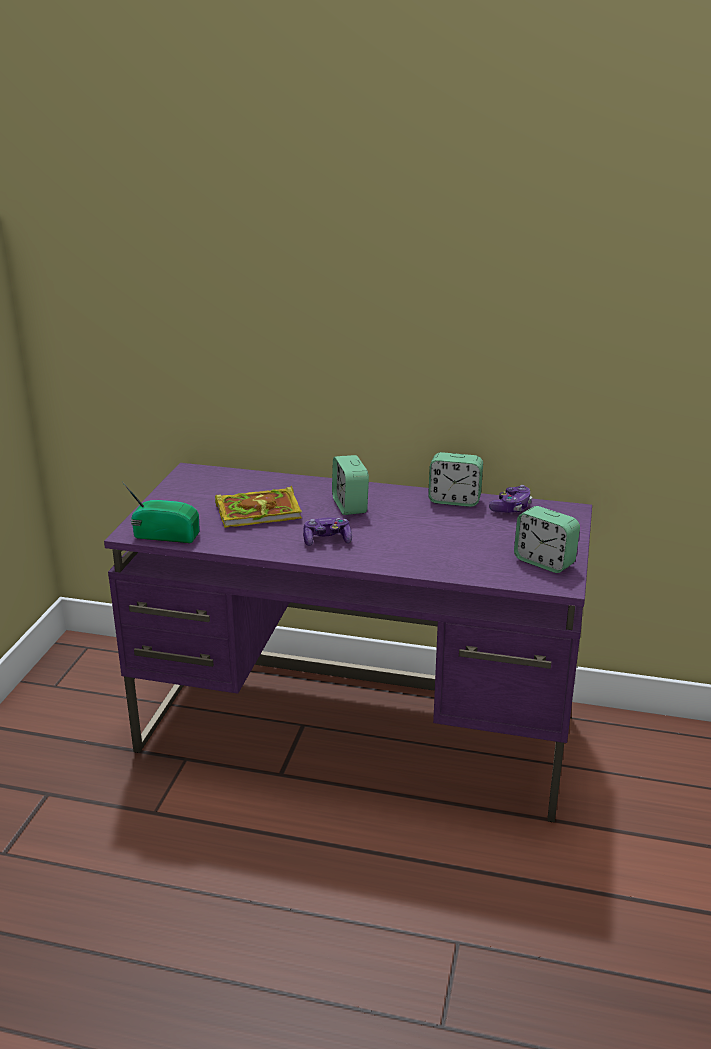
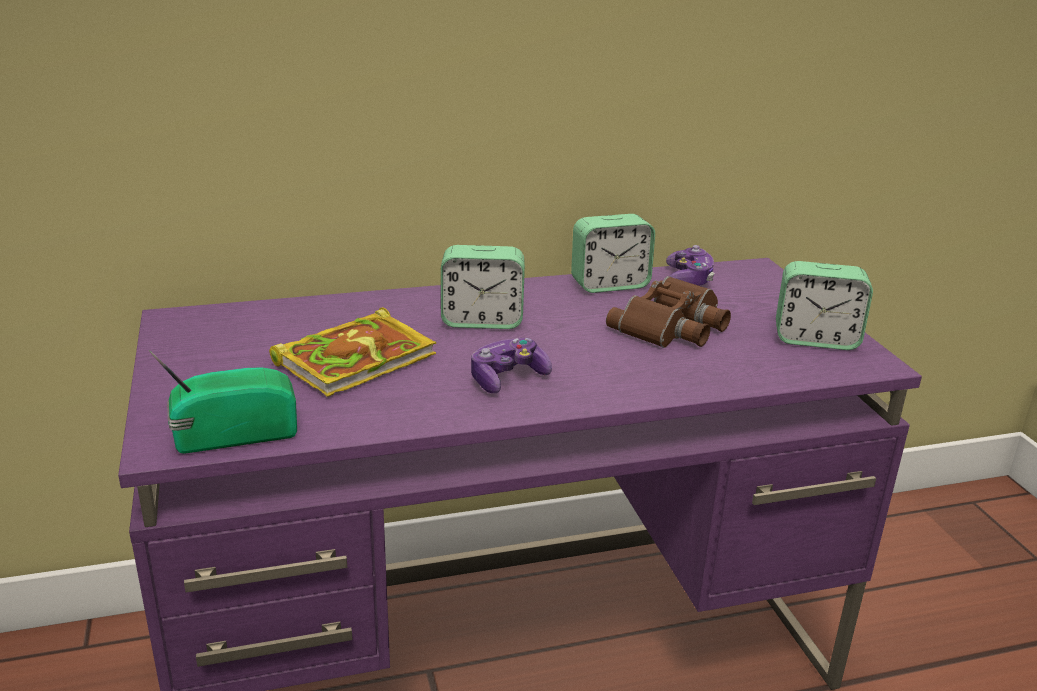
camera: 30 degrees left, 0 degrees up
(350, 506) = (482, 321): alarm clock -> alarm clock turned 45 degrees counterclockwise
(461, 533) = (673, 326): none -> brown binoculars

